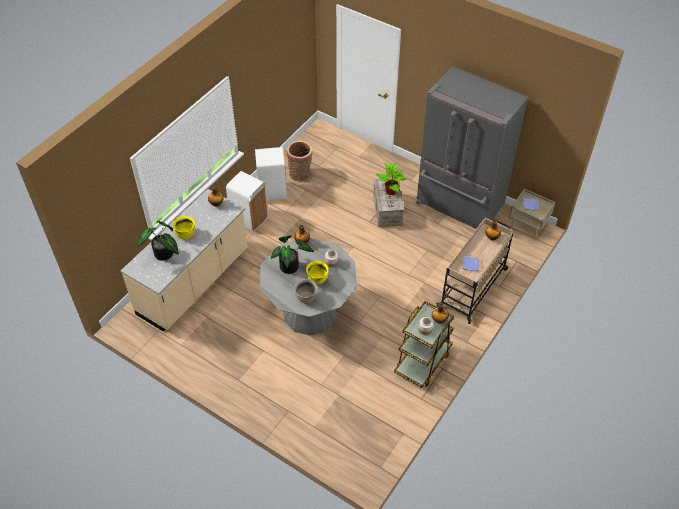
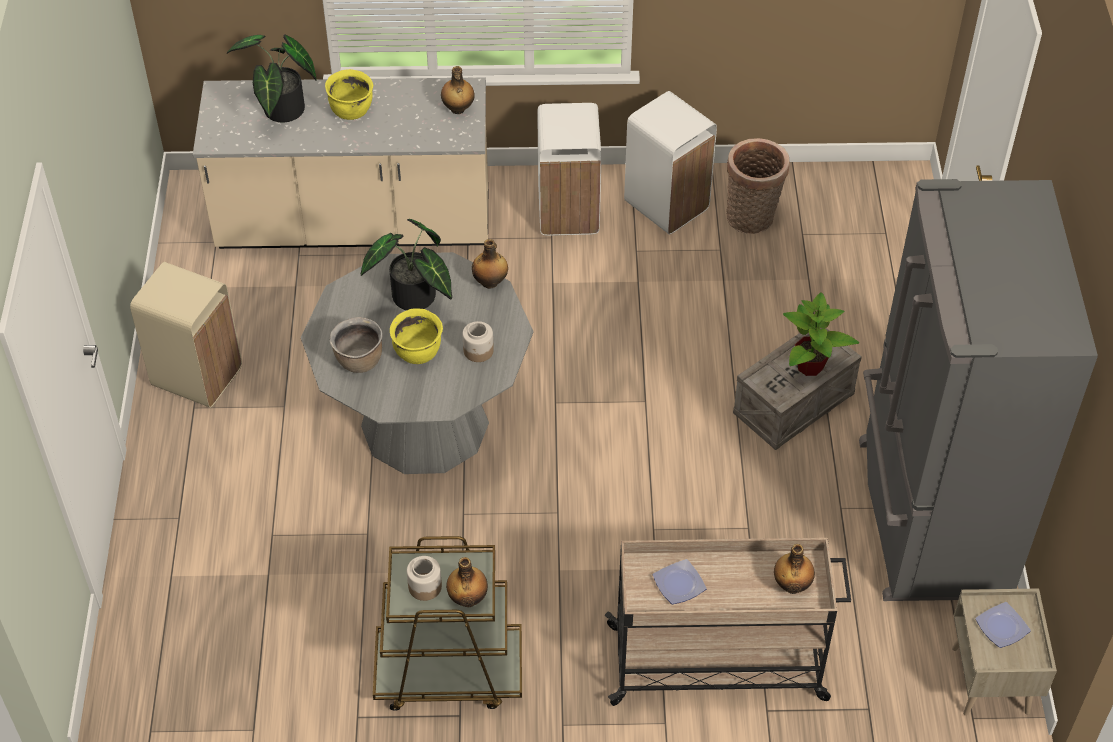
camera: 55 degrees right, 0 degrees up
(223, 371) = (197, 375): none -> beige trash can

